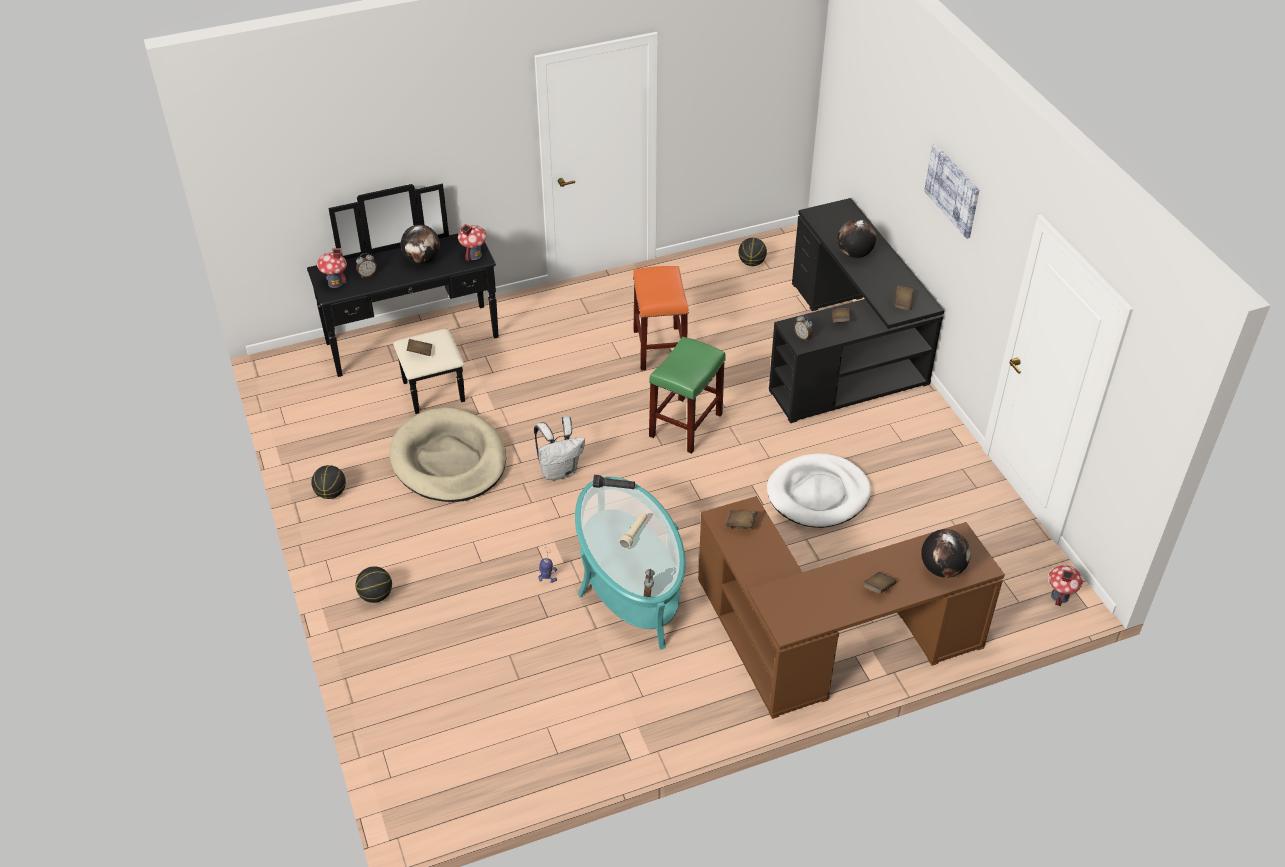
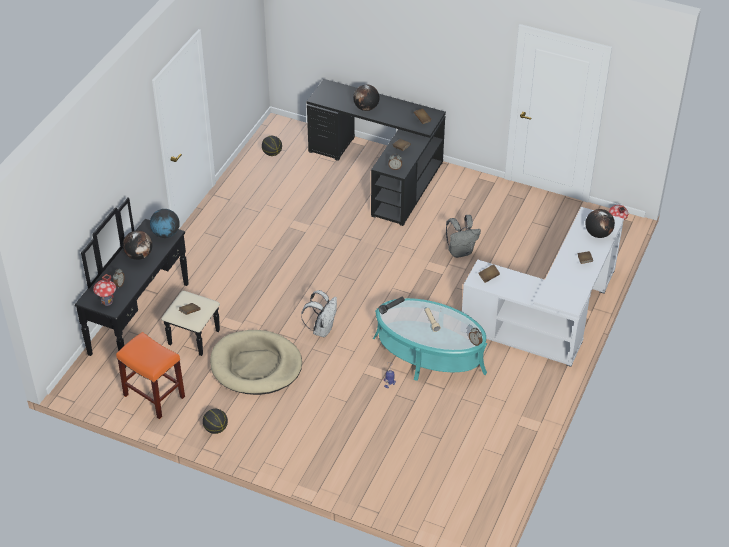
camera: 45 degrees left, 0 degrees up
(376, 596) = (316, 457): basketball -> none
(474, 255) = (166, 234): toy house -> globe
(659, 348) = (285, 231): orange stool -> orange stool (153, 396)
(686, 426) = (354, 262): green stool -> none
(818, 494) = (460, 251): white dog bed -> grey backpack
(827, 642) = (550, 316): brown desk -> white desk
(952, 190) = (433, 37): picture -> none

